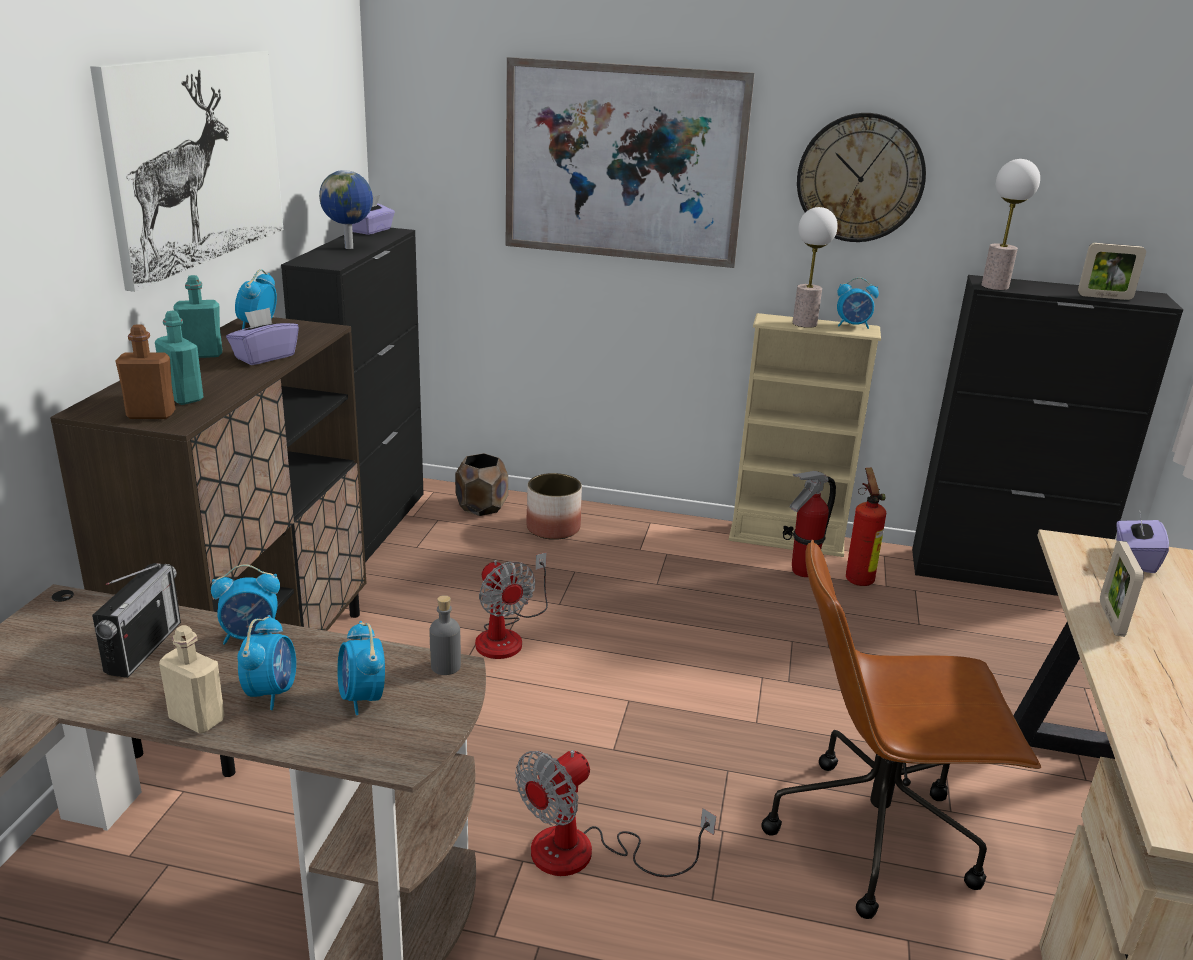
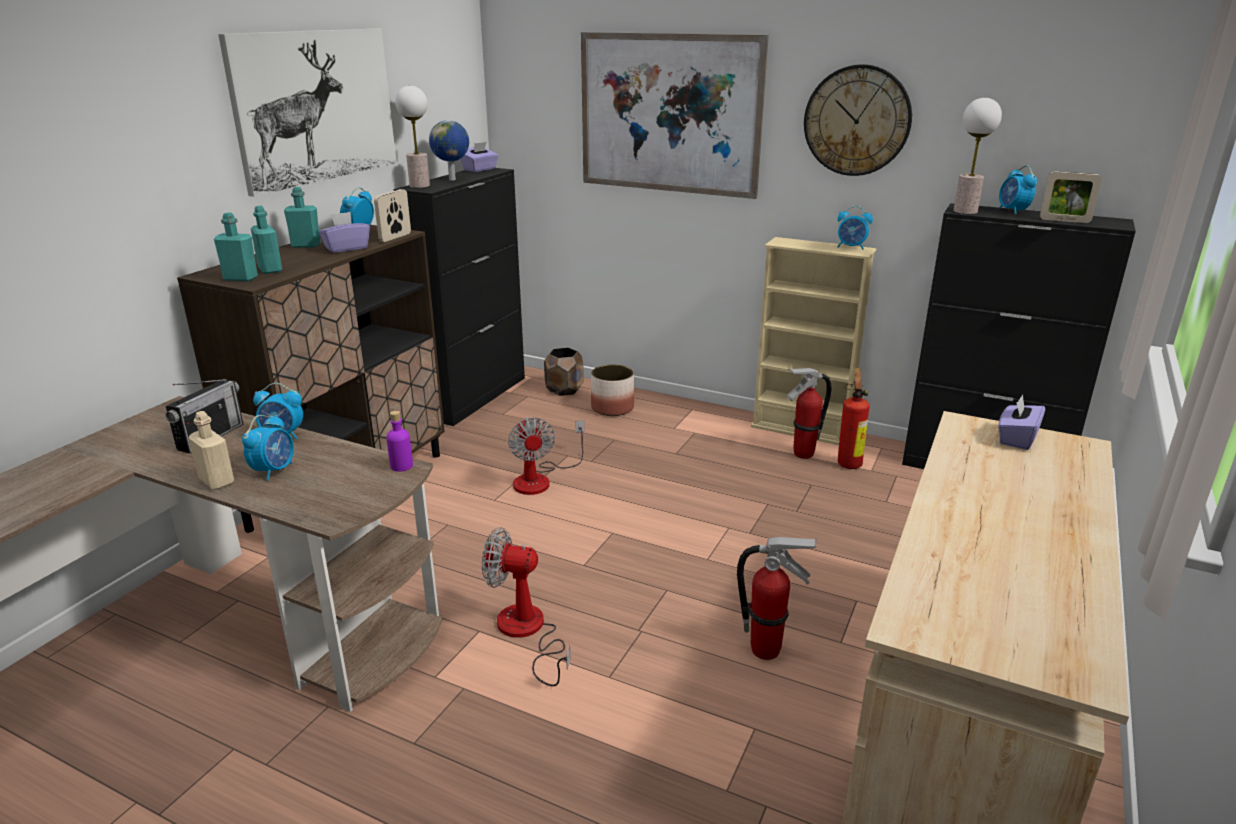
camera: 15 degrees right, 0 degrees up
(151, 415) = (240, 278): brown bottle -> turquoise bottle
(362, 698) = (331, 480): alarm clock -> alarm clock (1013, 211)
(445, 666) = (401, 466): grey bottle -> purple bottle
(585, 854) = (527, 633): fan -> fan turned 45 degrees clockwise
(805, 323) = (809, 245): table lamp -> table lamp (420, 186)
(876, 835) = (766, 651): brown office chair -> fire extinguisher
(1111, 619) = (959, 479): picture frame -> picture frame (395, 237)

